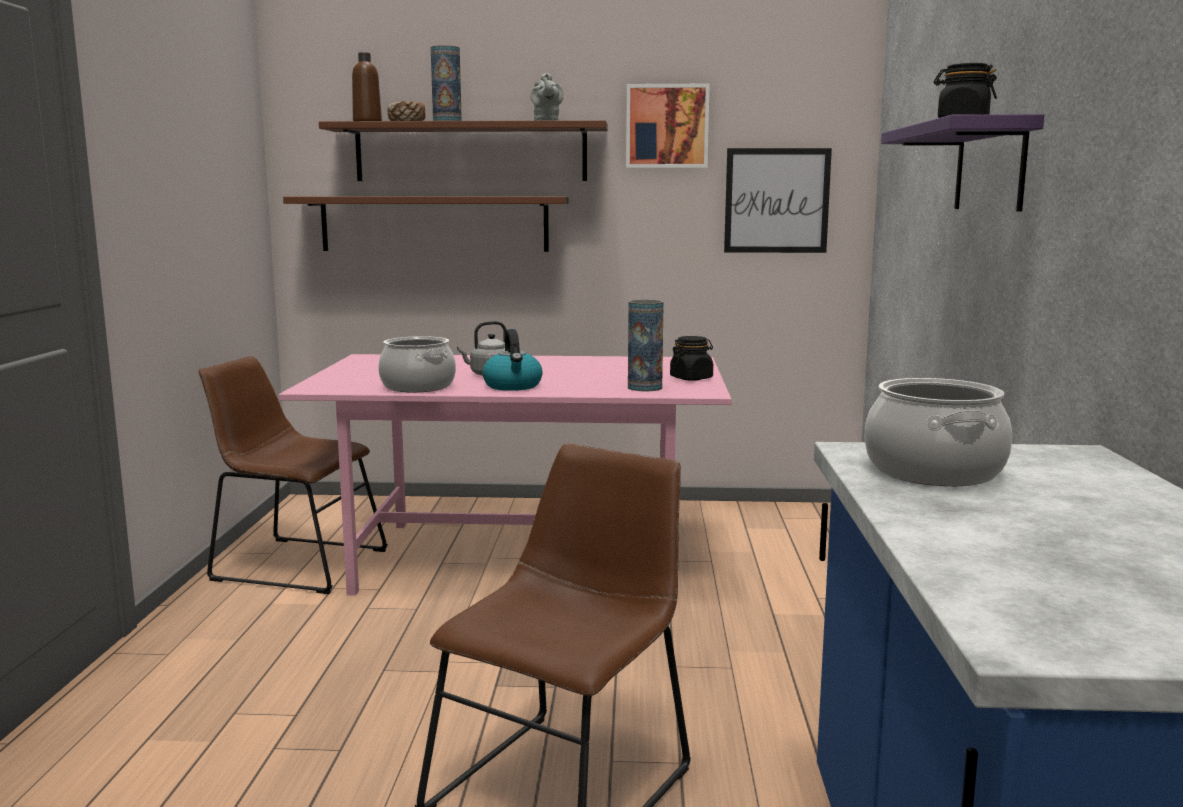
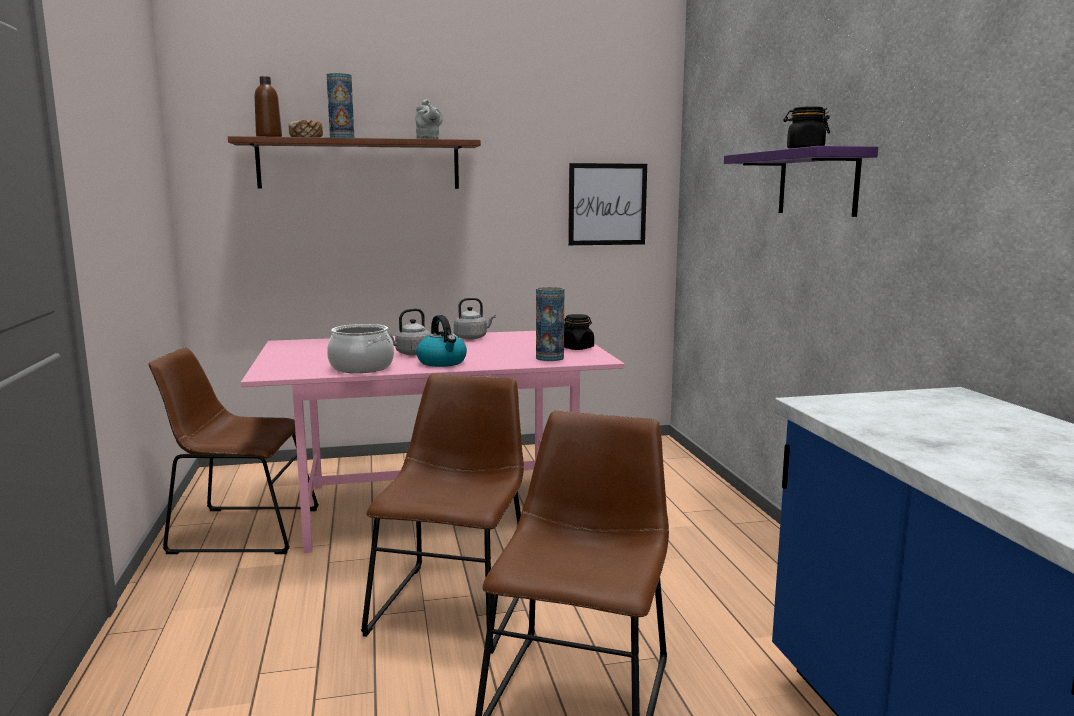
camera: 15 degrees left, 0 degrees up
(434, 224) = (328, 225): brown shelf -> none
(479, 667) = (454, 601): none -> brown chair
(578, 361) = (472, 337): none -> grey kettle
(667, 126) = (522, 145): picture -> none
(932, 471) = (885, 415): cooking pot -> none

